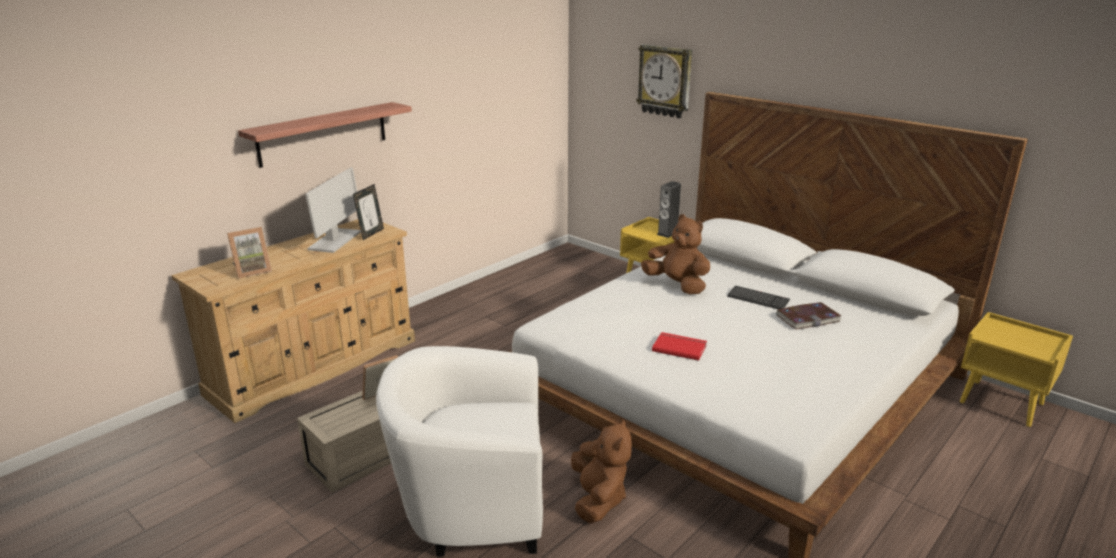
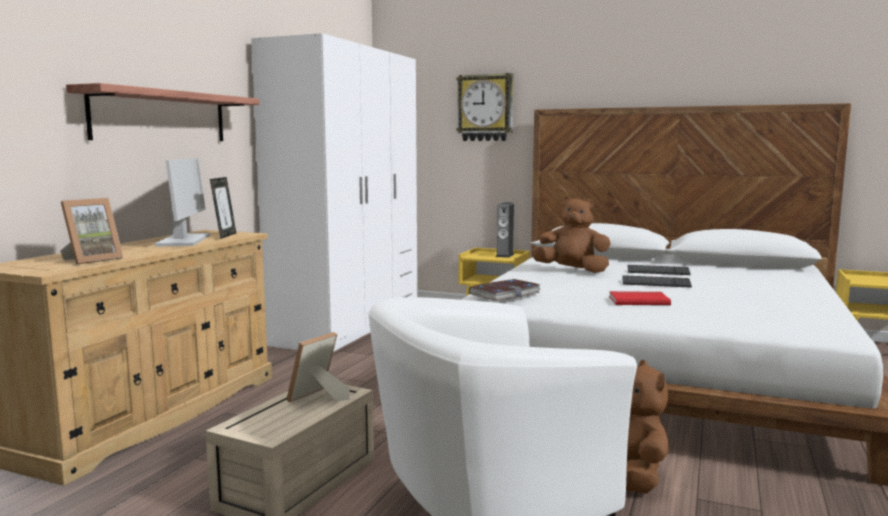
camera: 20 degrees left, 15 degrees down
(515, 283) = (349, 325): none -> white wardrobe
(727, 321) = (655, 283): none -> keyboard
(807, 318) = (719, 276): book -> book (505, 293)

